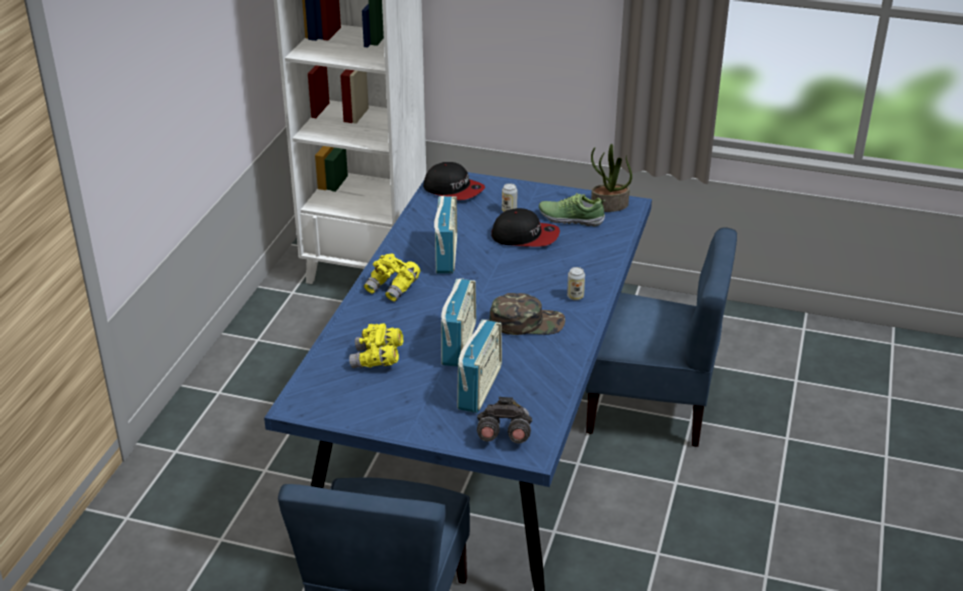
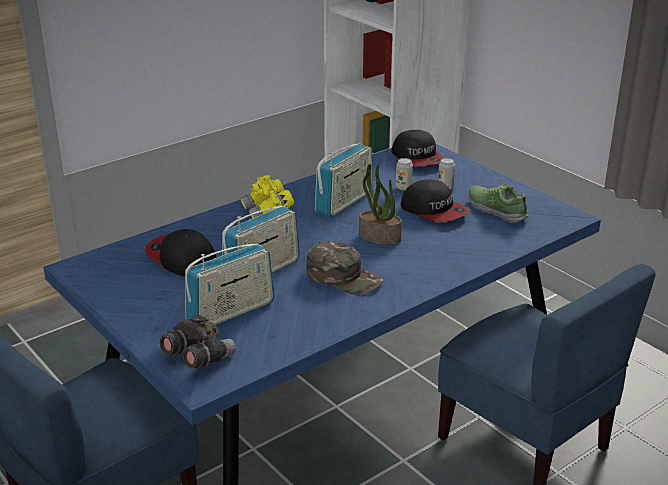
camera: 35 degrees right, 5 degrees down
(377, 360) = (181, 258): yellow binoculars -> cap
(575, 297) = (416, 272): can -> can (403, 187)
(609, 206) = (547, 212): potted plant -> potted plant (379, 237)

